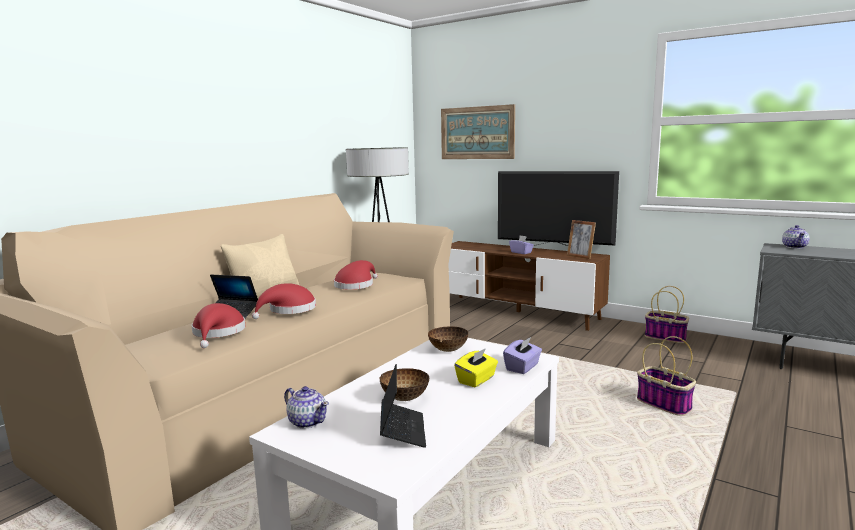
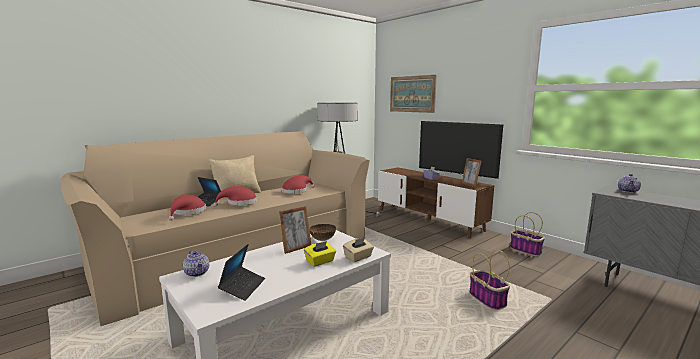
camera: 15 degrees right, 0 degrees up
(405, 398) = (265, 267): bowl -> none
(422, 366) = (296, 248): none -> picture frame
(522, 367) = (358, 257): purple tissue box -> beige tissue box

